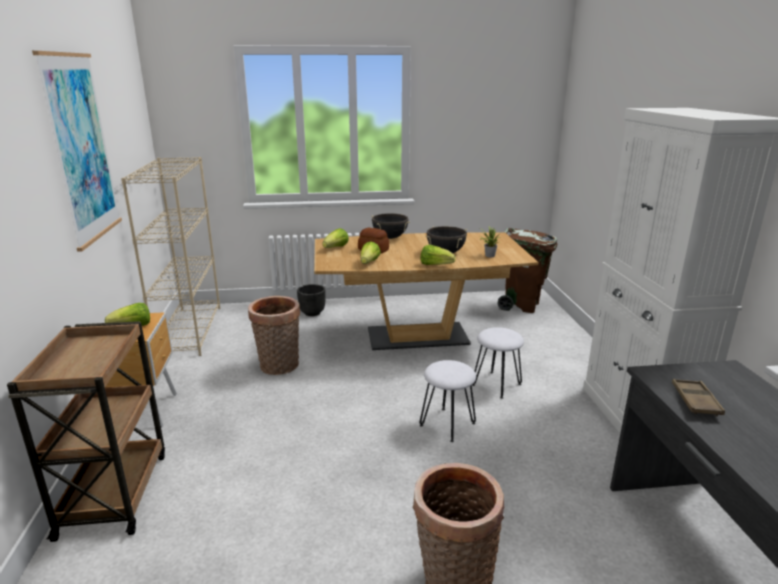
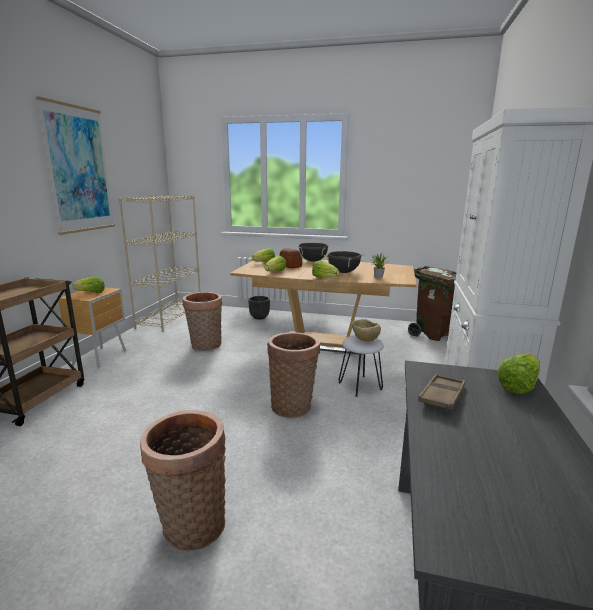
camera: 20 degrees right, 5 degrees down
(447, 424) = (293, 405): white stool -> basket
(503, 335) = (364, 340): none -> beige bowl
(737, 376) = (518, 386): none -> lettuce

